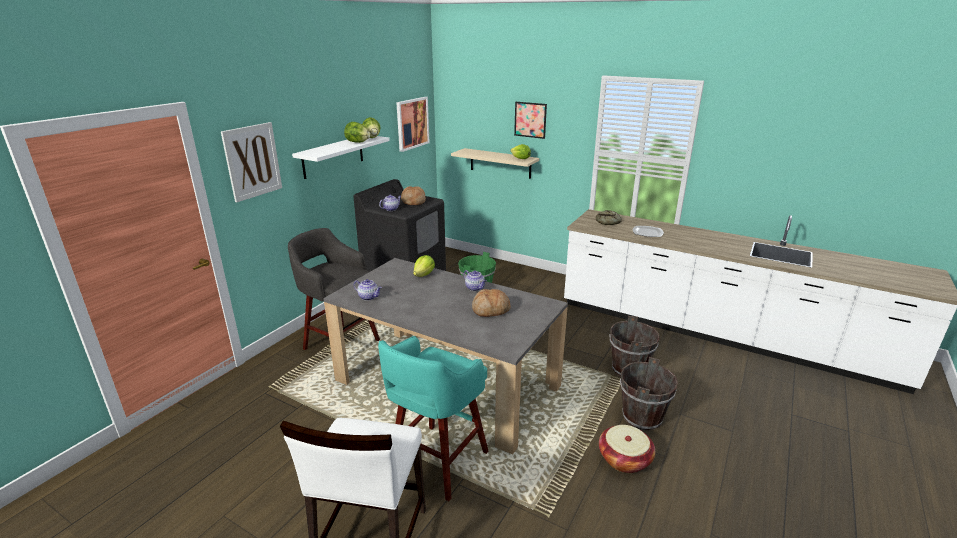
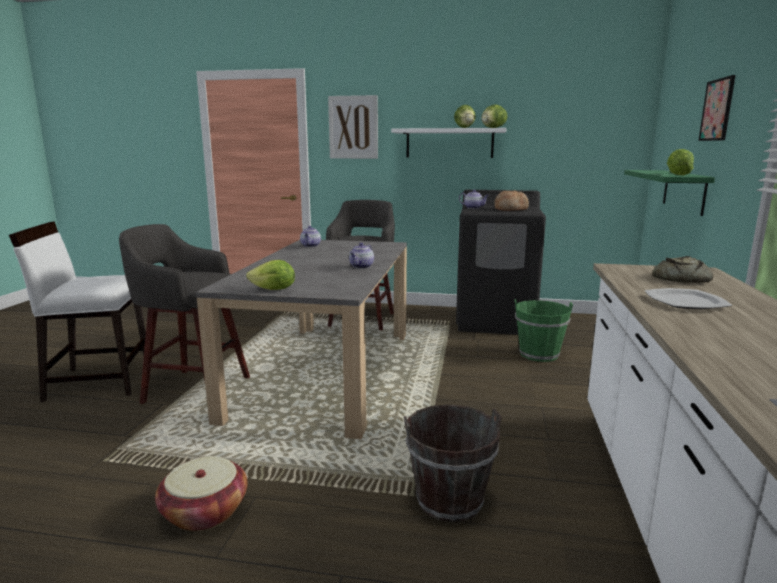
camera: 70 degrees right, 10 degrees down
(412, 123) = (598, 129): picture -> none
(424, 275) = (375, 252): lettuce -> lettuce (274, 290)
(437, 463) = (194, 389): turquoise stool -> grey stool
(490, 310) = (310, 275): bread -> none
(500, 163) = (684, 191): beige shelf -> green shelf
(642, 417) = (312, 525): brown bucket -> none

